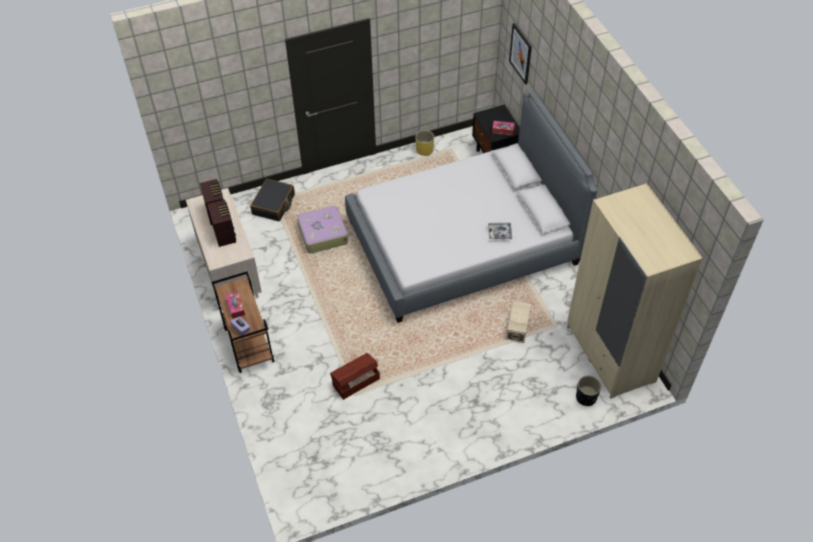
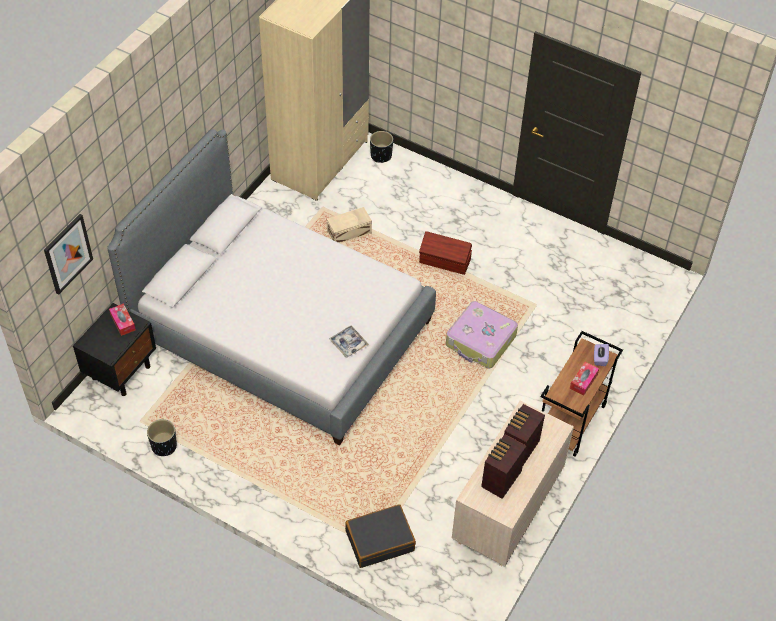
camera: 130 degrees left, 0 degrees up
(322, 234) = (379, 459): suitcase -> suitcase (480, 341)
(355, 382) = (522, 312): brown storage box -> brown storage box (445, 262)
(424, 150) = (164, 446): yellow planter -> black planter
(499, 233) = (286, 245): tray -> tray (348, 344)

